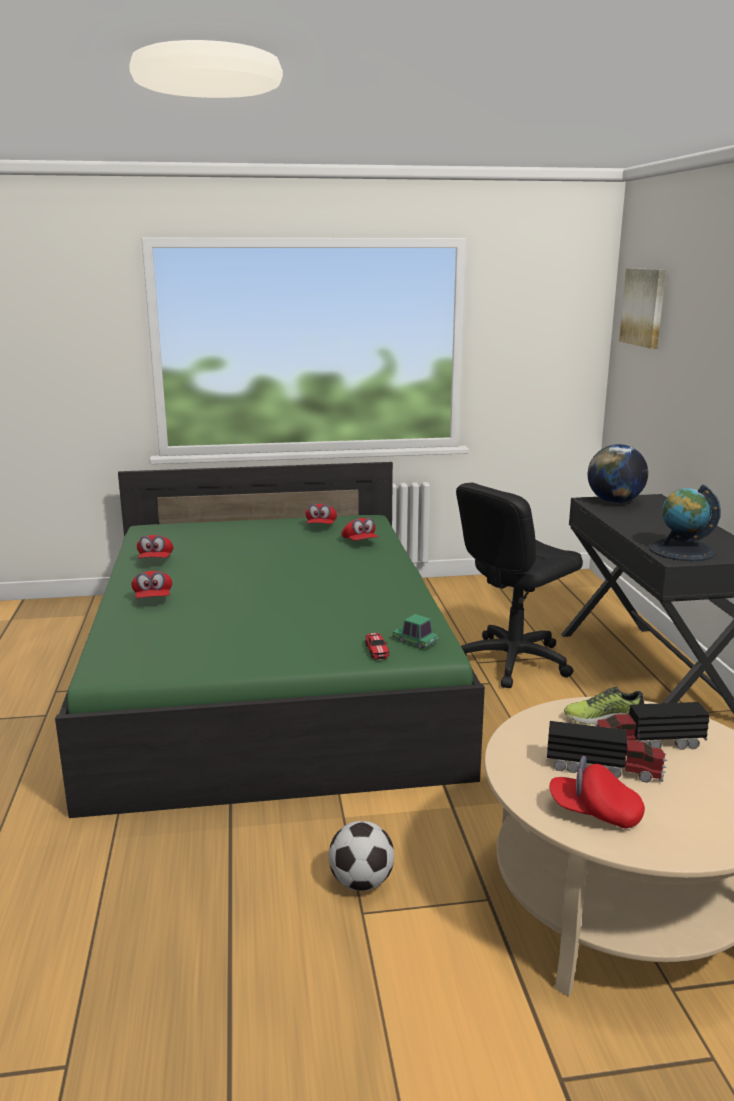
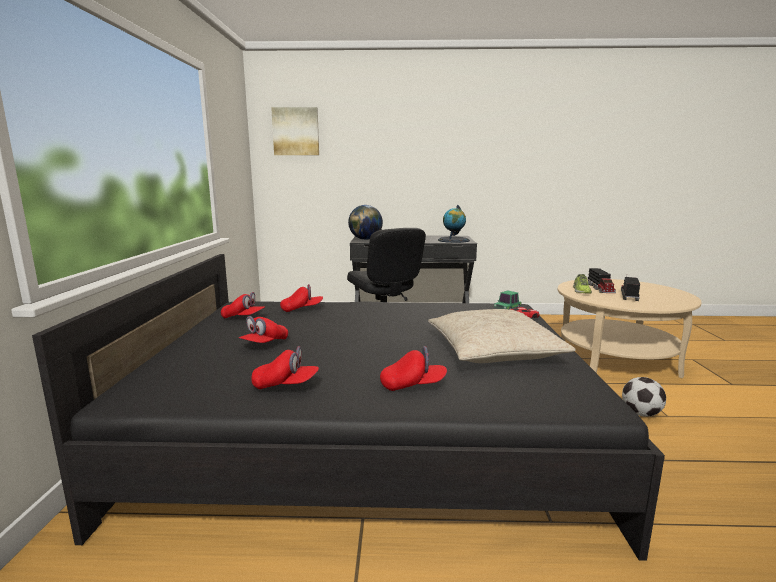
camera: 80 degrees left, 5 degrees down
(238, 630) = (494, 350): none -> beige pillow
(269, 675) = (369, 433): green bed -> black bed
(594, 812) = (668, 300): red cap -> red cap (264, 344)

